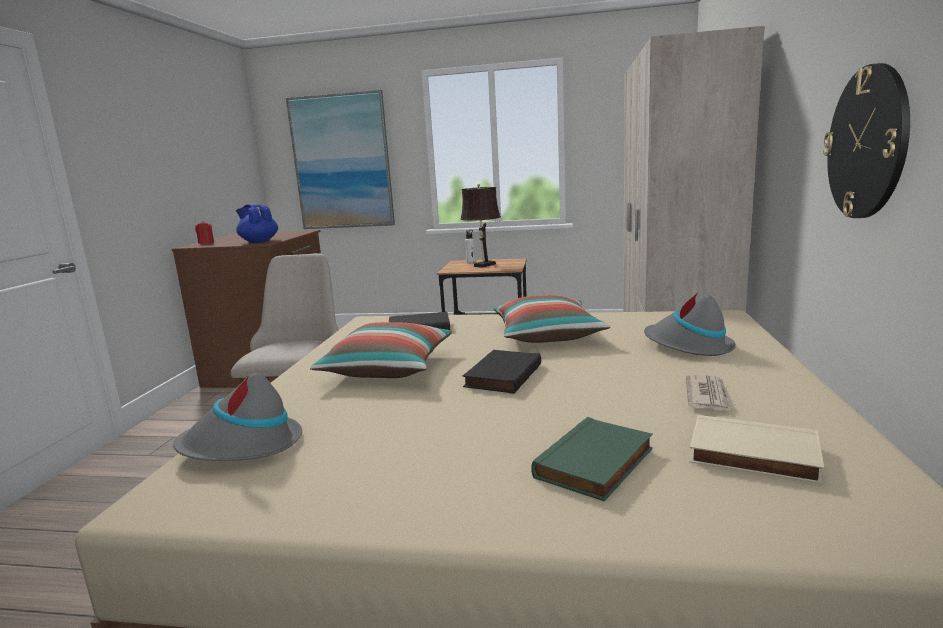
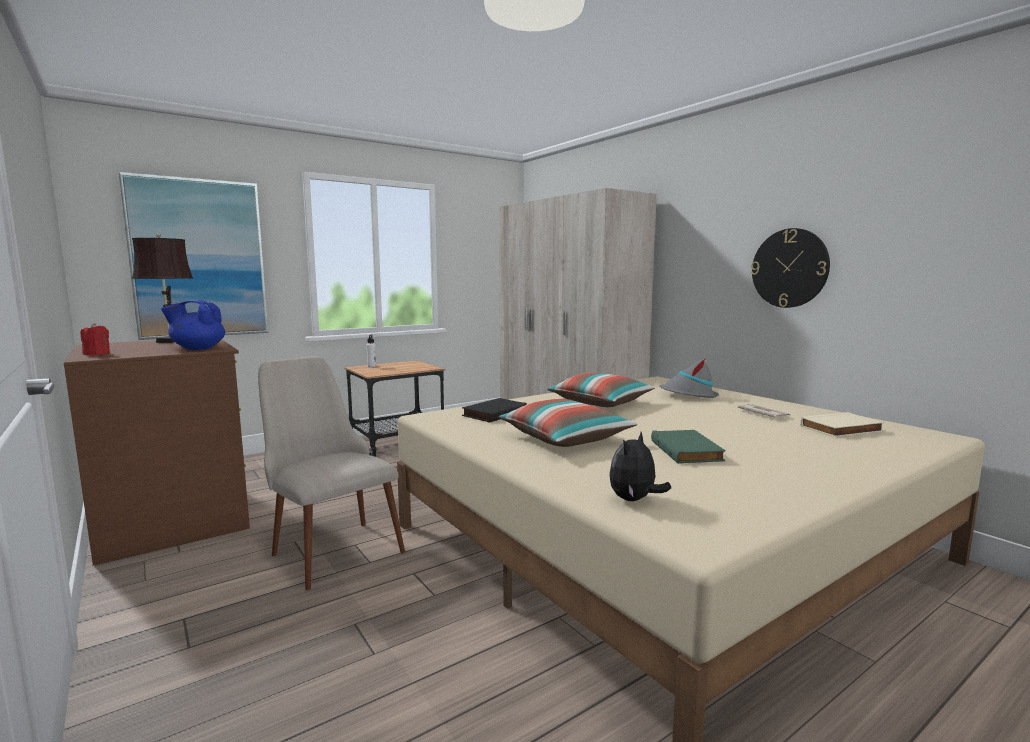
camera: 45 degrees left, 5 degrees down
(243, 446) = (634, 500): grey hat -> plush toy
(483, 265) = (396, 368): brown table lamp -> brown table lamp (170, 341)
(502, 375) = (648, 426): black book -> none
(596, 464) = (812, 447): green book -> green book (688, 451)

